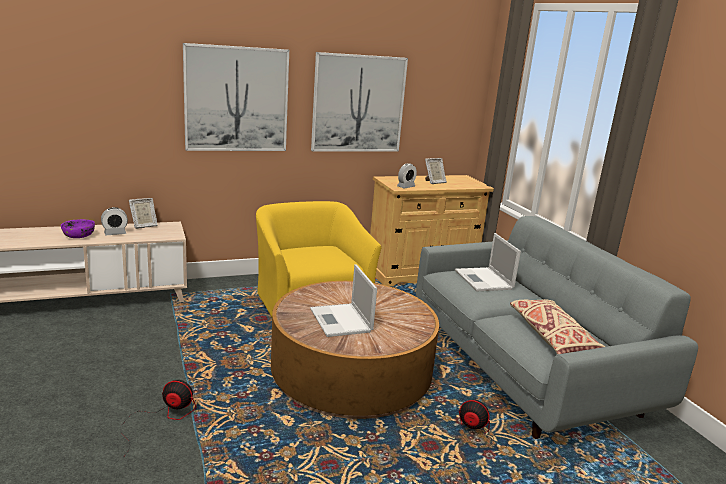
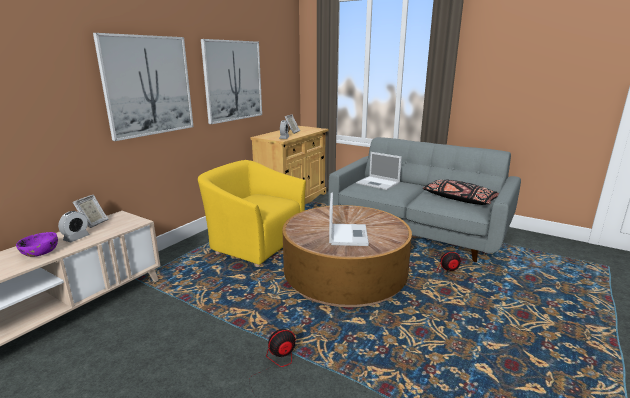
camera: 35 degrees left, 0 degrees up
(341, 321) = (347, 234): laptop -> laptop turned 120 degrees counterclockwise
(552, 337) = (459, 199): beige pillow -> black pillow

